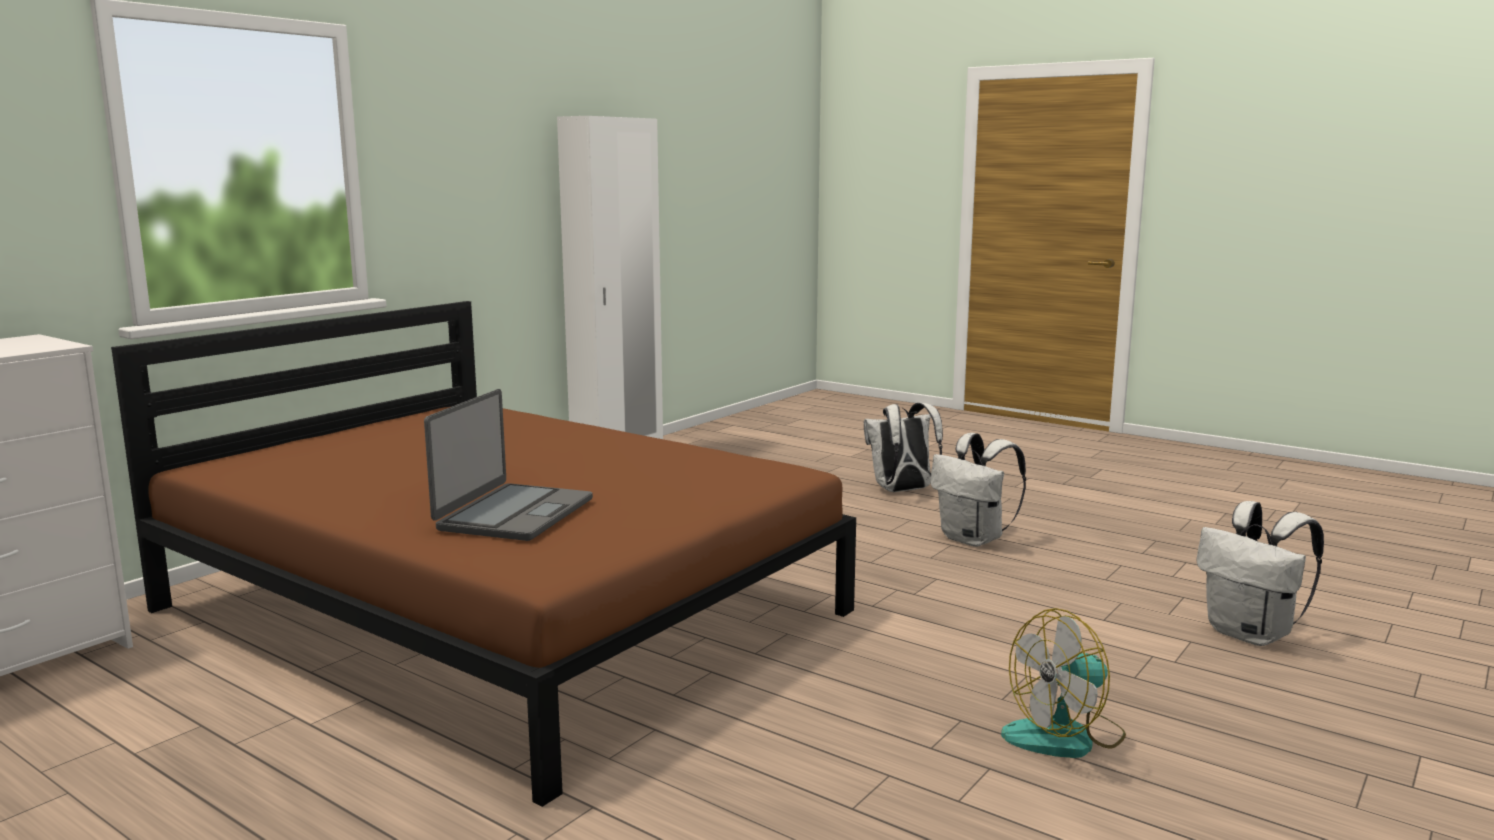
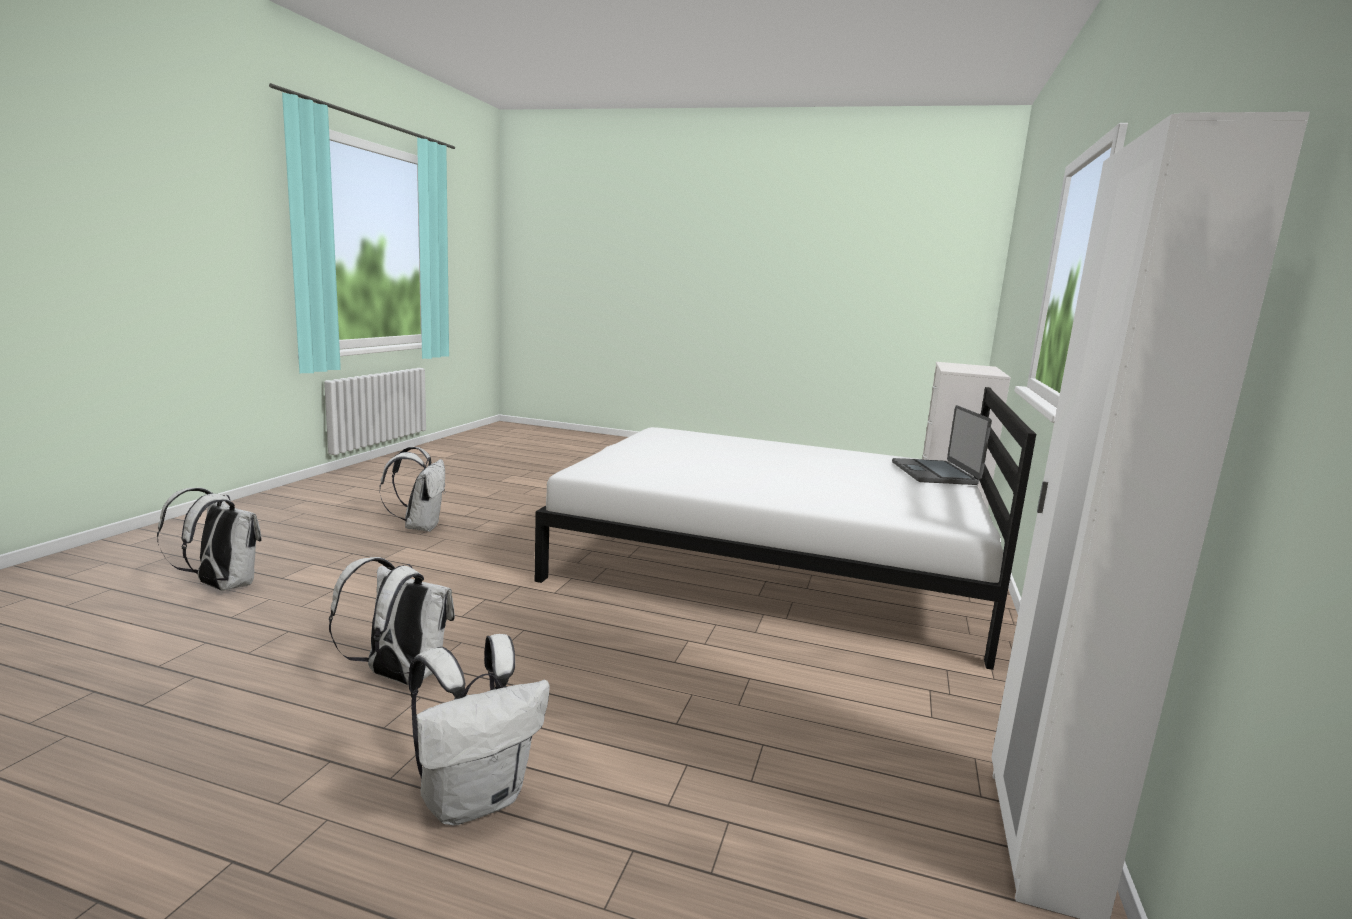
camera: 160 degrees right, 0 degrees up
(501, 609) = (774, 563): brown bed -> white bed
(513, 514) = (714, 445): laptop -> laptop (935, 473)
(1065, 736) = (420, 527): fan -> white backpack

